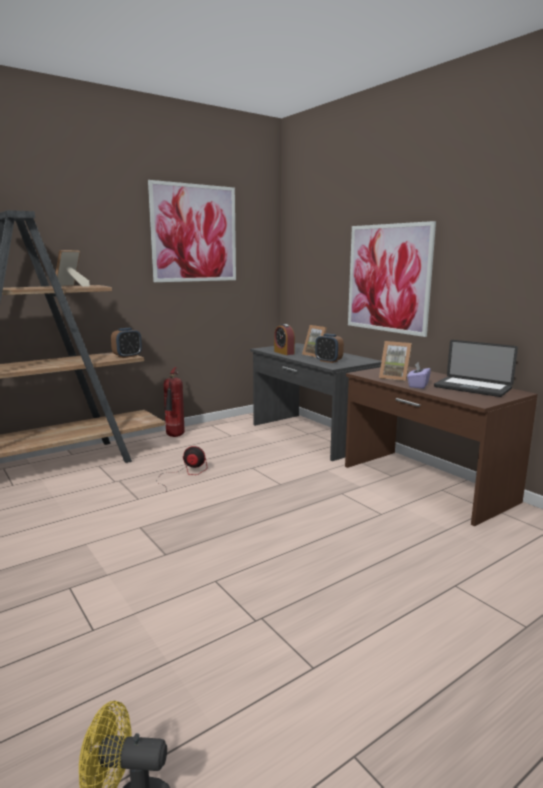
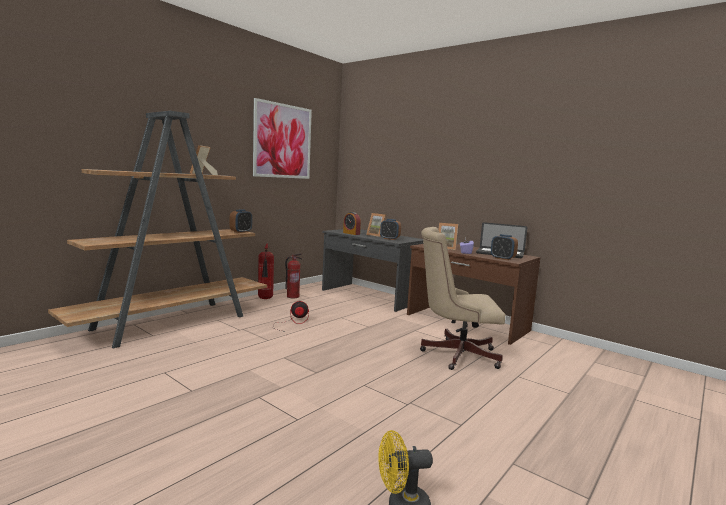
camera: 15 degrees left, 5 degrees down
(211, 433) = (293, 296): none -> fire extinguisher
(377, 538) = (455, 354): none -> beige office chair
(388, 278) = (430, 181): picture -> none
(467, 398) = (502, 258): none -> alarm clock

